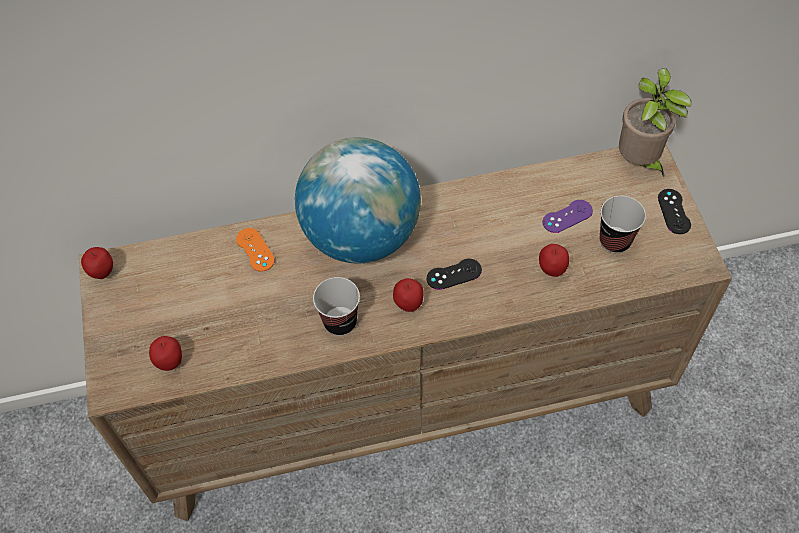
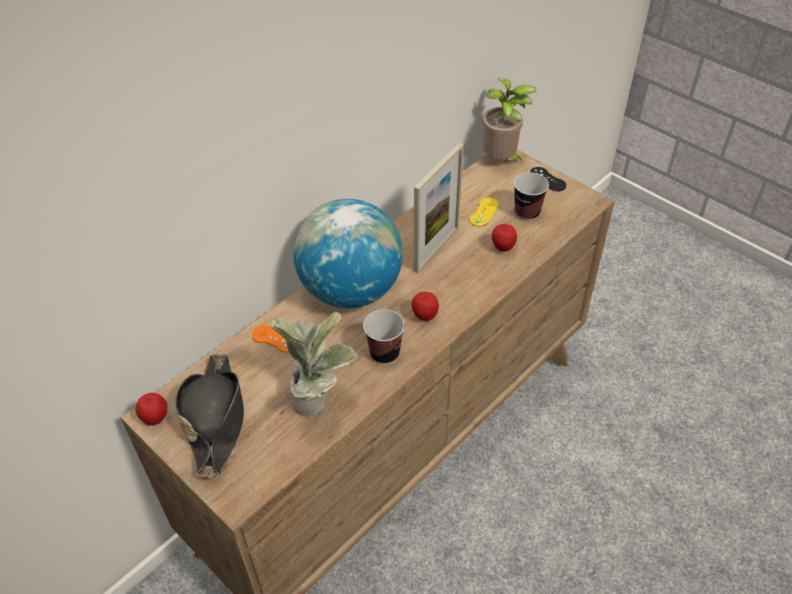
camera: 35 degrees left, 10 degrees down
(149, 301) = (215, 418): none -> black hat
(170, 362) = (272, 451): apple -> none
(246, 334) = (319, 399): none -> potted plant
(454, 274) = (439, 282): black game controller -> none
(481, 234) = (436, 249): none -> picture frame
(567, 216) = (484, 212): purple game controller -> yellow game controller

